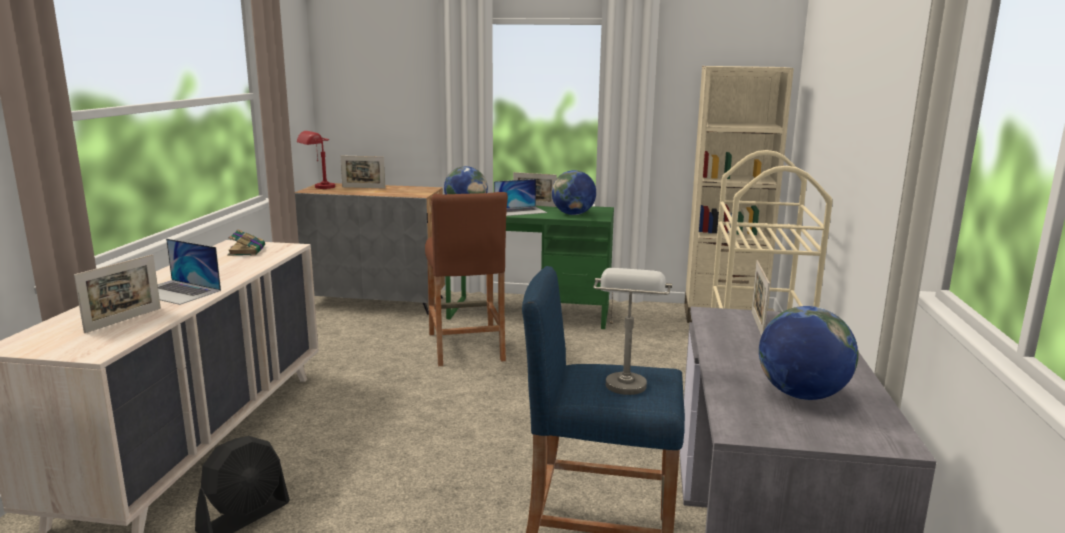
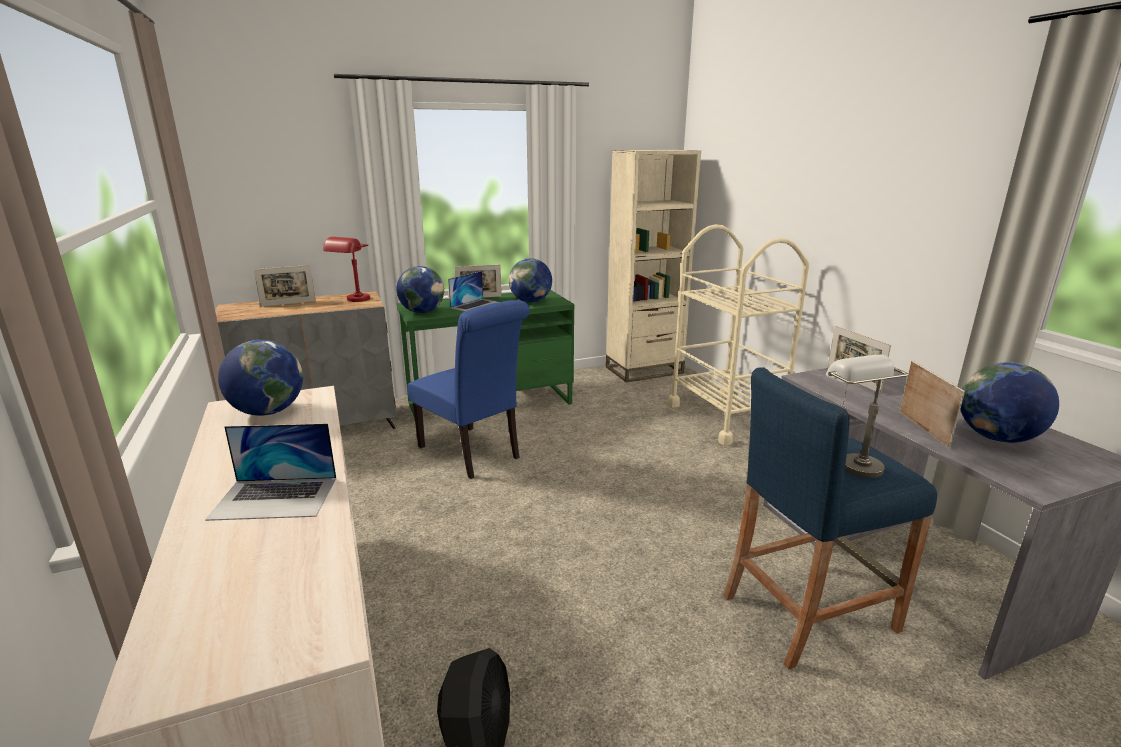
camera: 30 degrees left, 5 degrees up
(124, 320) = (275, 568): picture frame -> picture frame (923, 429)
(247, 251) = (268, 412): book -> globe
(318, 188) = (231, 311): red table lamp -> red table lamp (354, 301)
(466, 347) = (473, 454): brown stool -> blue chair

